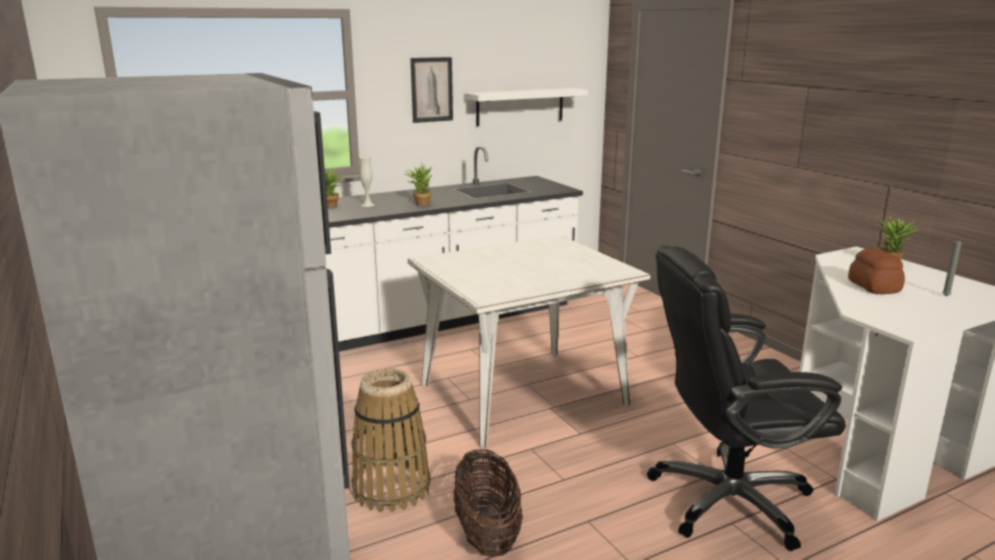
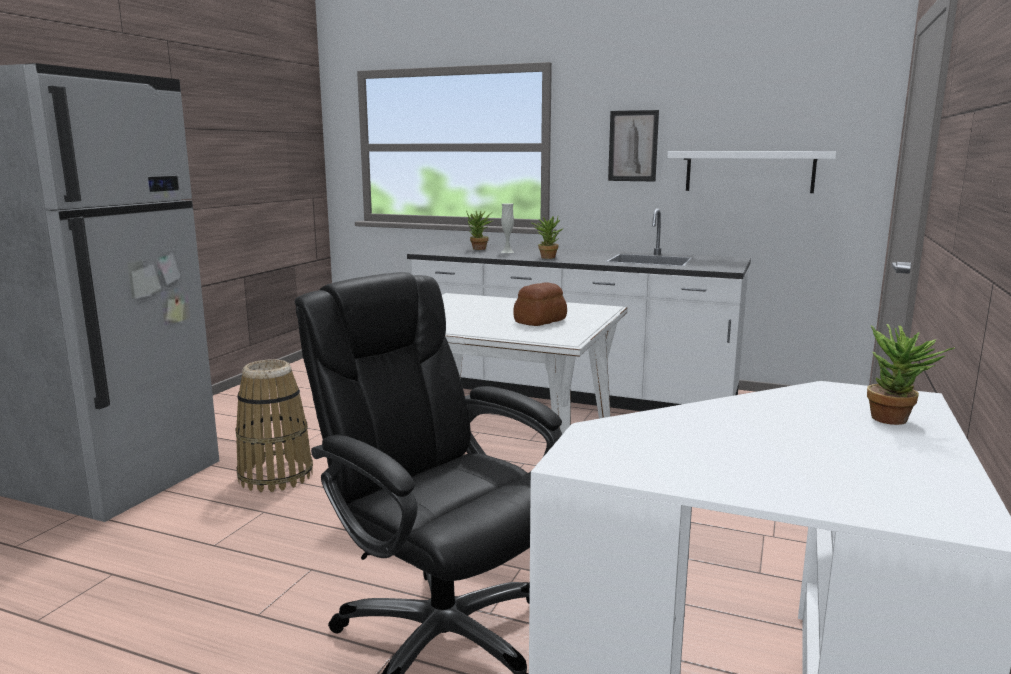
camera: 50 degrees right, 5 degrees down
(487, 534) = (246, 532): basket -> none
(873, 287) = (744, 424): bread -> bread (539, 321)
(944, 296) = (818, 468): grey candle -> none

